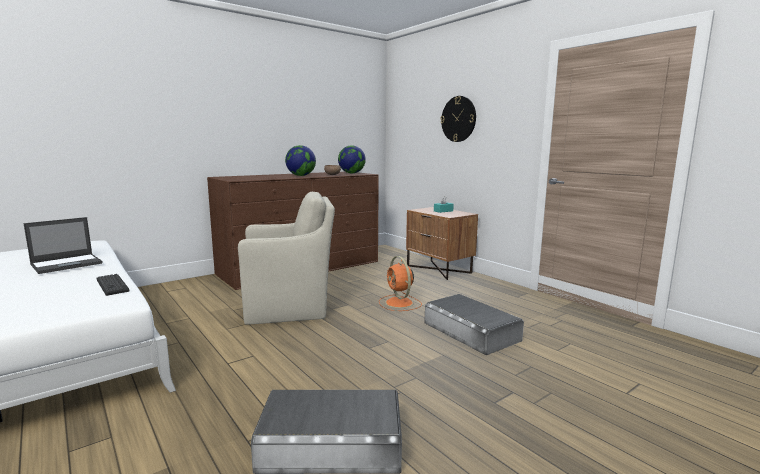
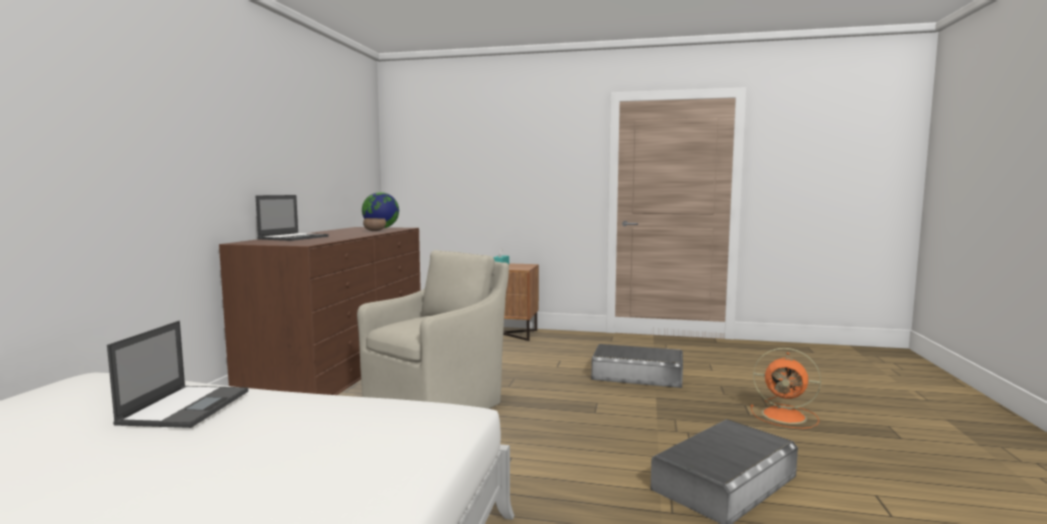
camera: 40 degrees left, 5 degrees down
(112, 285) = (370, 405): keyboard -> none
(261, 176) = (294, 237): none -> laptop
(301, 175) = (345, 234): globe -> none
(399, 303) = (535, 370): orange fan -> orange fan (786, 416)
(458, 119) = (502, 161): wall clock -> none

